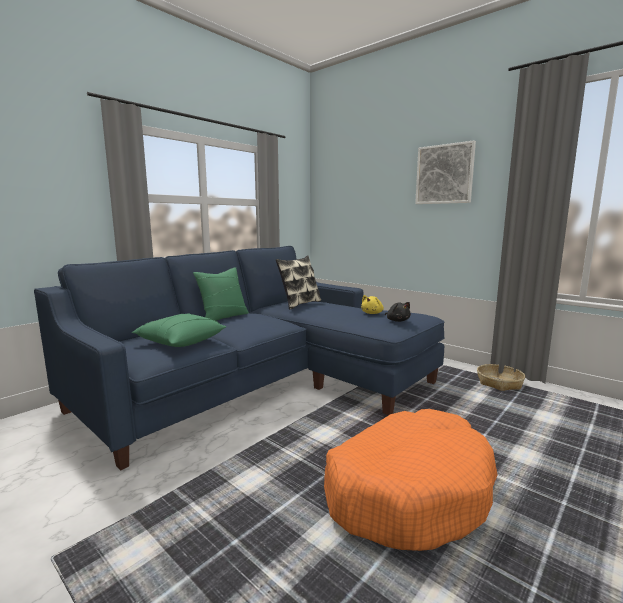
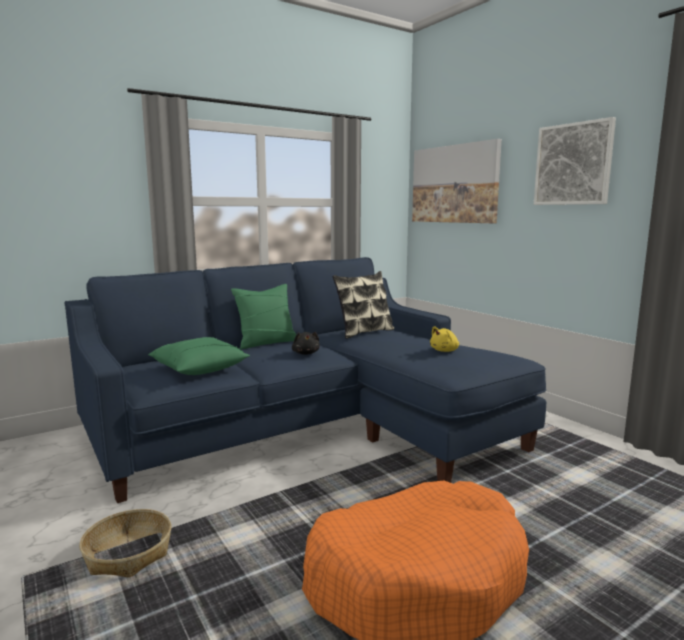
camera: 15 degrees right, 0 degrees up
(349, 189) = (454, 184): none -> picture
(397, 320) = (470, 363): black plush toy -> black plush toy (306, 353)
(499, 383) = (629, 462): basket -> basket (128, 553)

